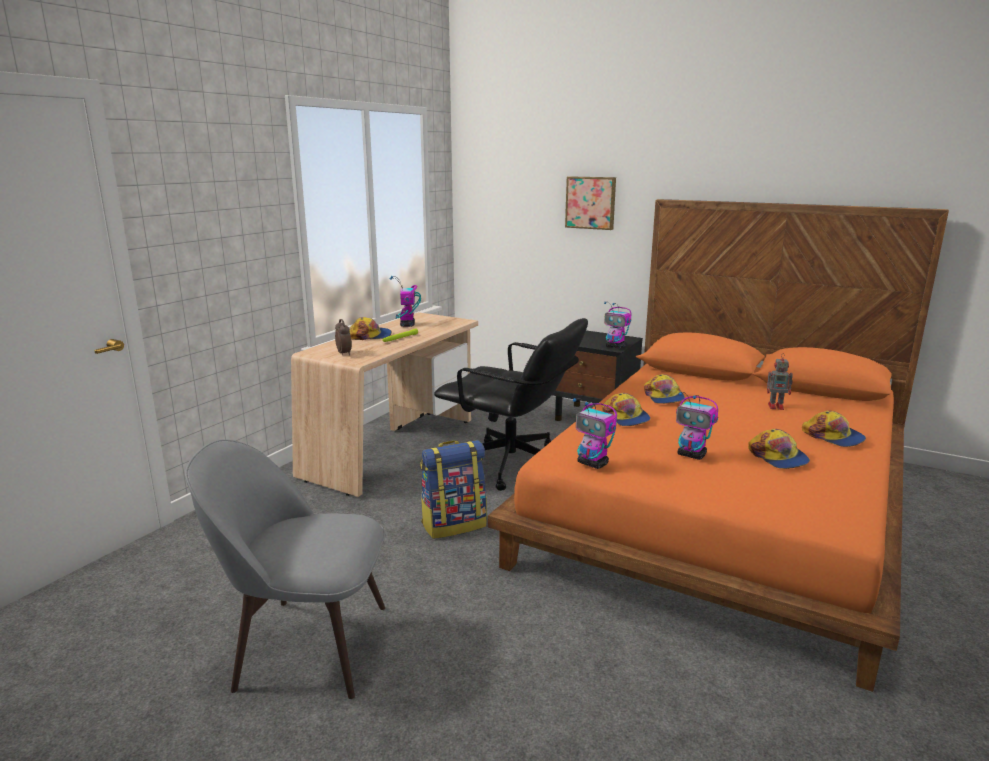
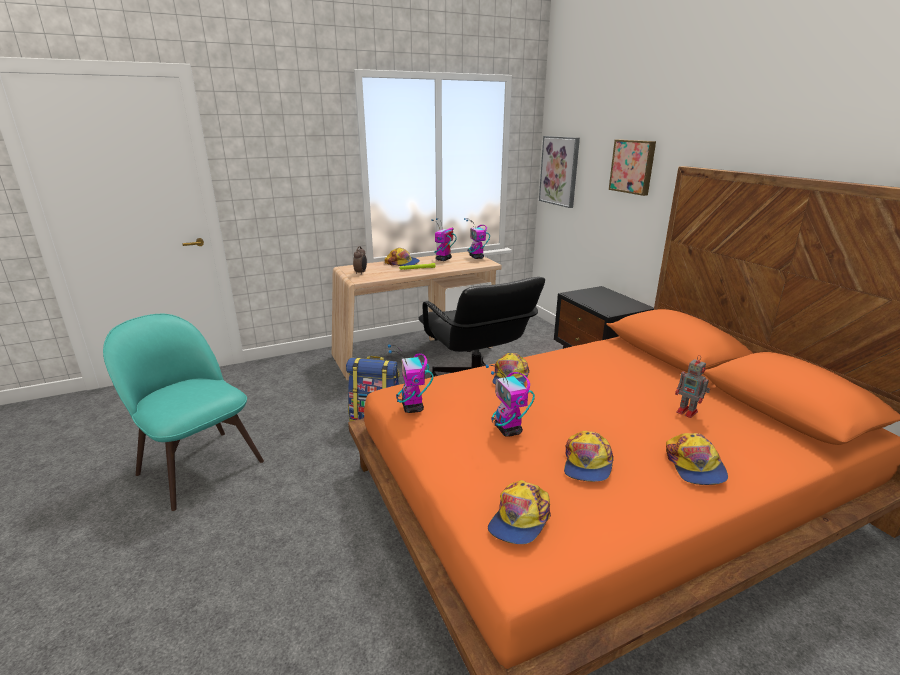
camera: 35 degrees right, 5 degrees up
(306, 645) = (198, 465): grey chair -> turquoise chair
(487, 212) = (559, 171): none -> picture
(615, 347) = (612, 311): toy robot -> toy robot (476, 257)
(663, 397) = (582, 368): cap -> cap (519, 519)

